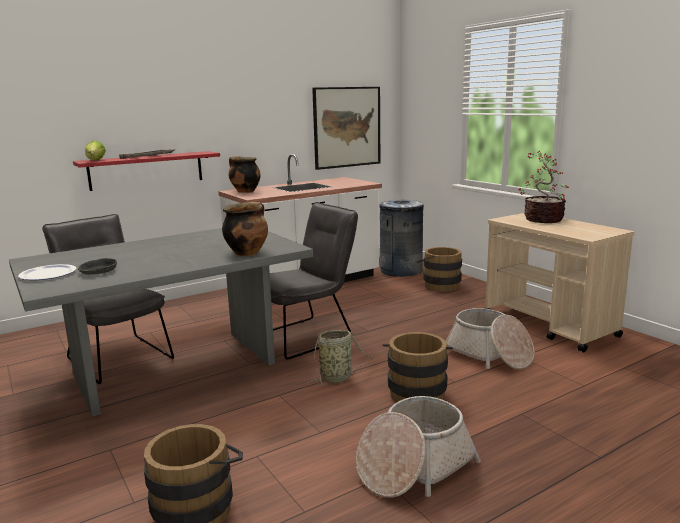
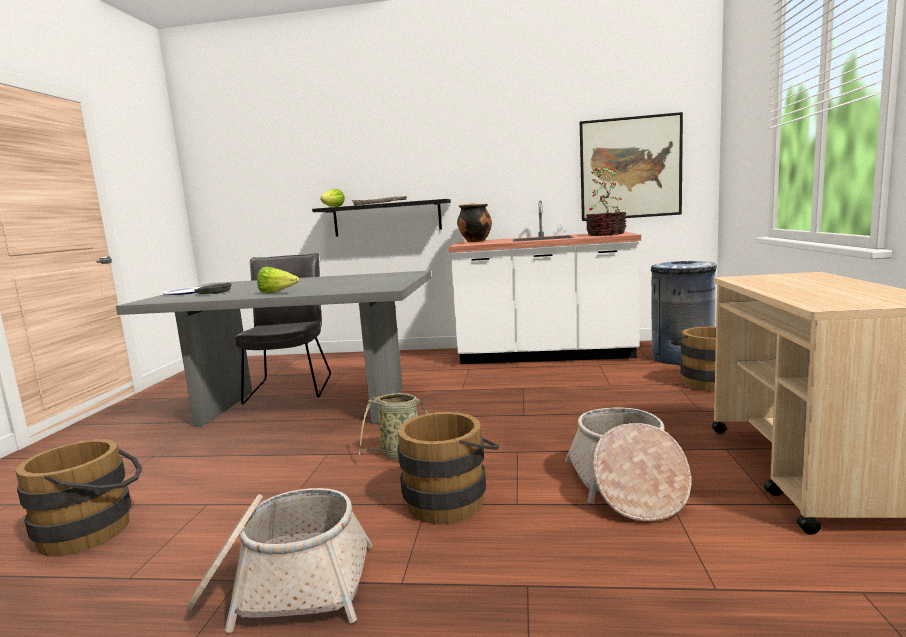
camera: 40 degrees right, 5 degrees down
(146, 170) = (387, 218): red shelf -> black shelf
(189, 263) = (277, 293): none -> lettuce
(247, 253) = (340, 289): cooking pot -> none
(306, 336) = (453, 405): grey chair -> none
(542, 219) = (811, 280): potted plant -> potted plant (605, 234)

